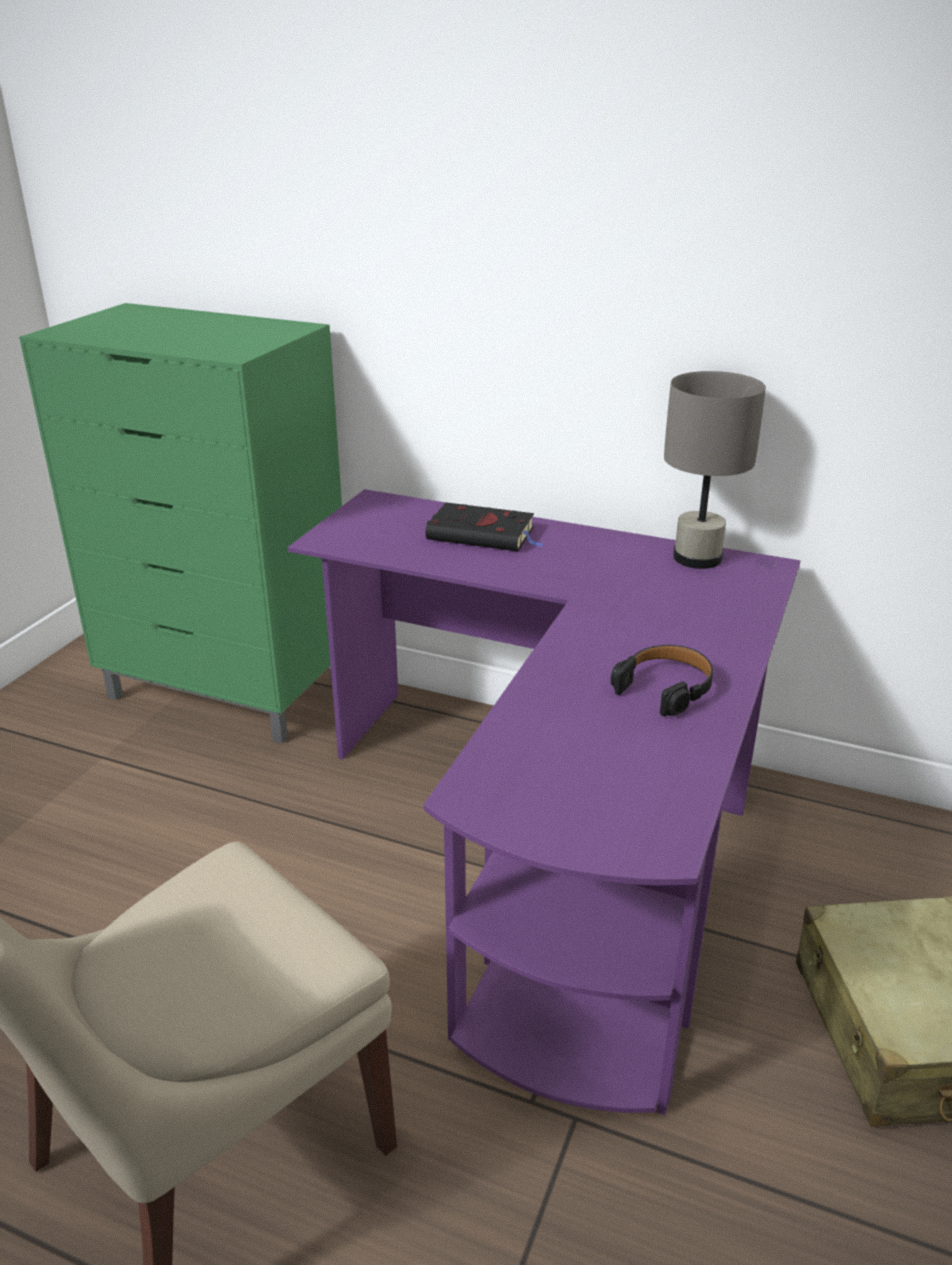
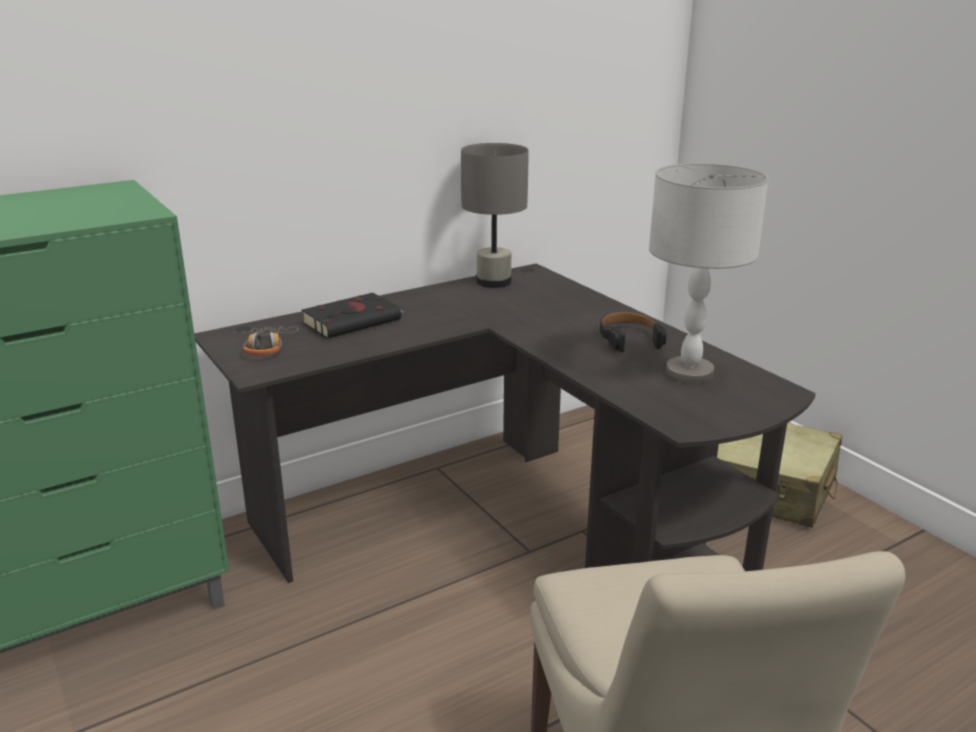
camera: 55 degrees left, 5 degrees down
(376, 525) = (267, 347): none -> headphones
(559, 839) = (503, 523): purple desk -> black desk
(619, 758) = (689, 374): none -> grey table lamp

